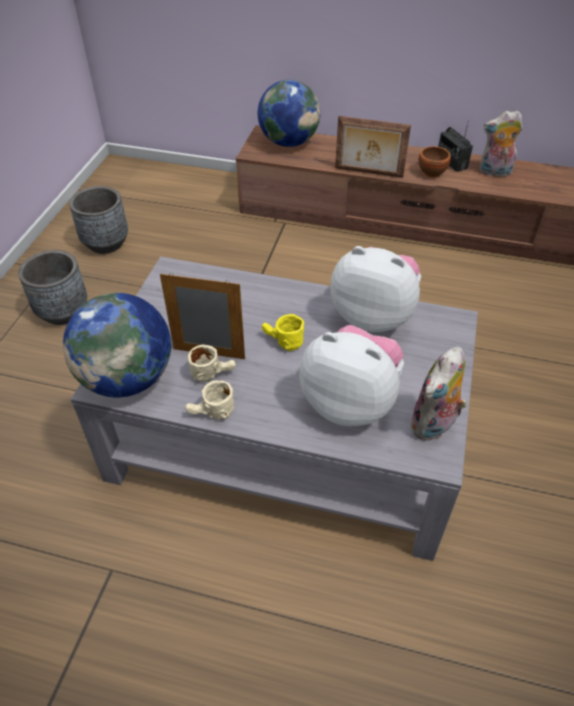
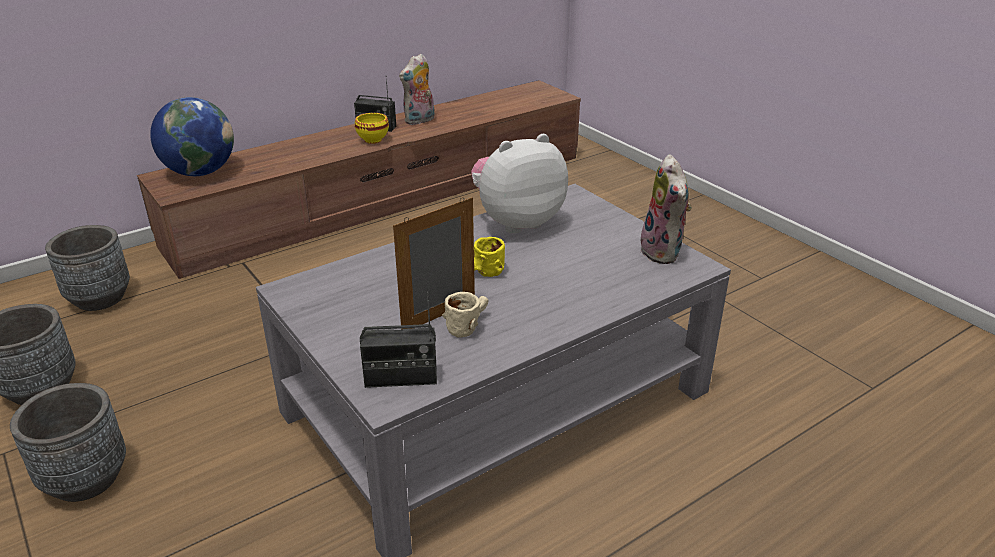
camera: 50 degrees left, 15 degrees down
(127, 379) = (401, 377): globe -> radio
(190, 201) = (100, 298): none -> grey planter
(211, 414) = (517, 347): beige mug -> none
(350, 402) = (595, 274): plush toy -> none
(368, 173) = (319, 161): picture frame -> none
(432, 173) = (374, 140): brown bowl -> yellow bowl

